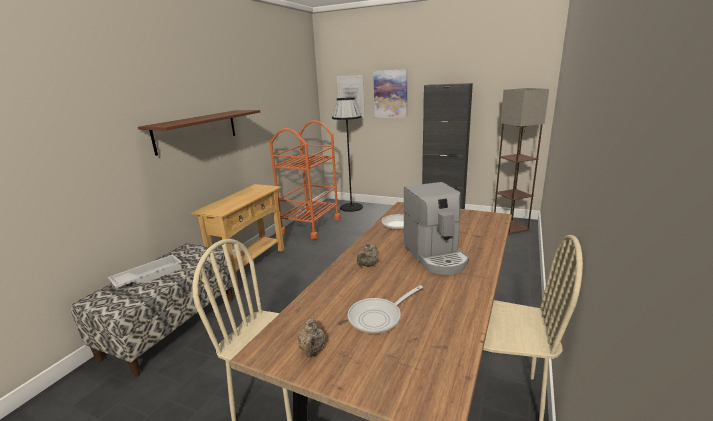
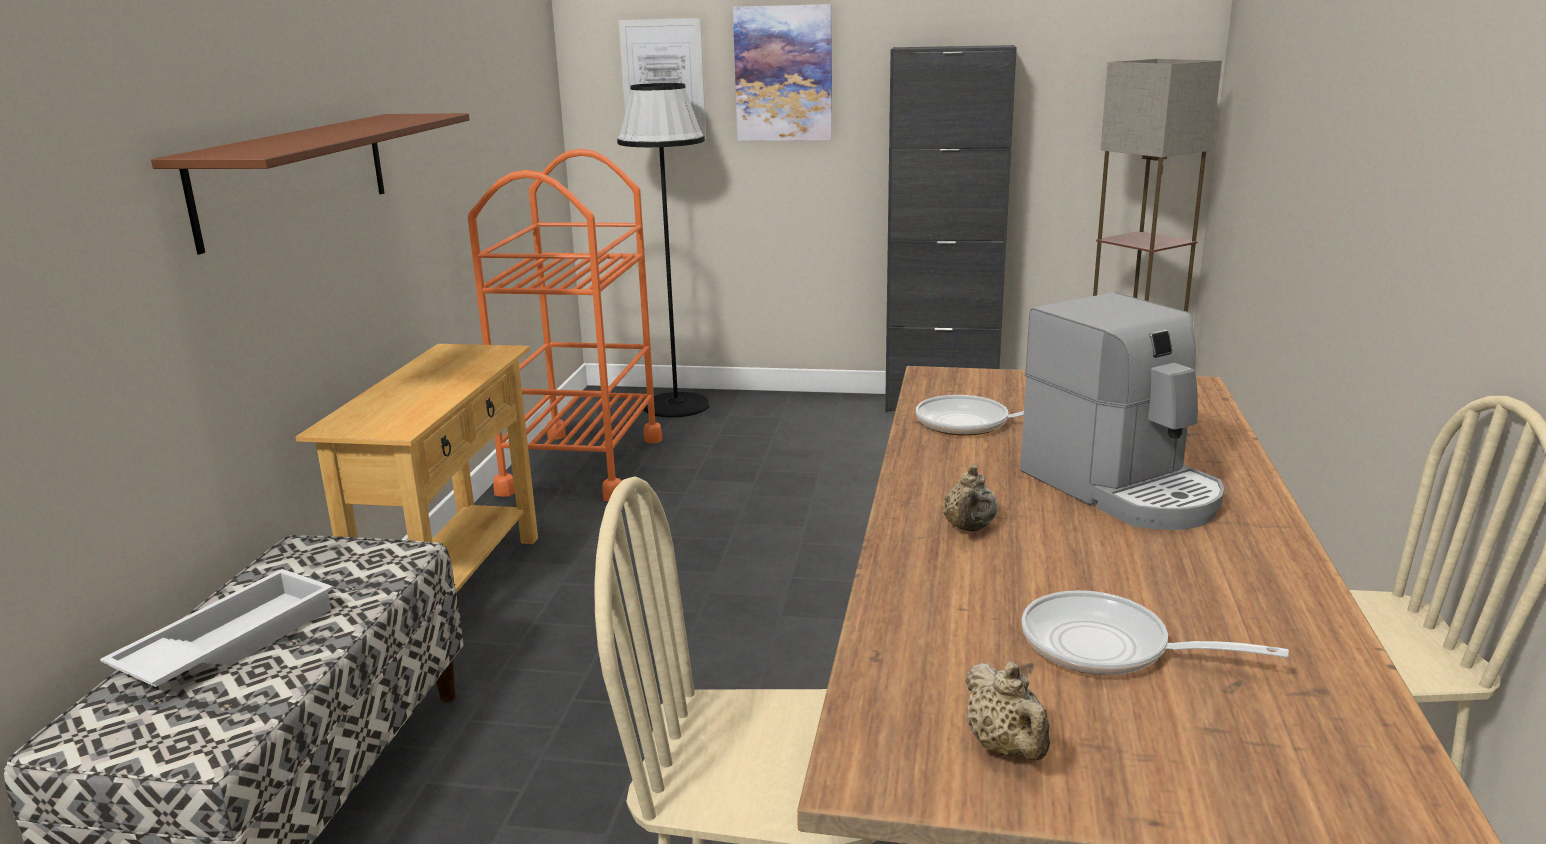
camera: 15 degrees left, 0 degrees up
(379, 317) = (1107, 648): frying pan -> frying pan turned 75 degrees clockwise

